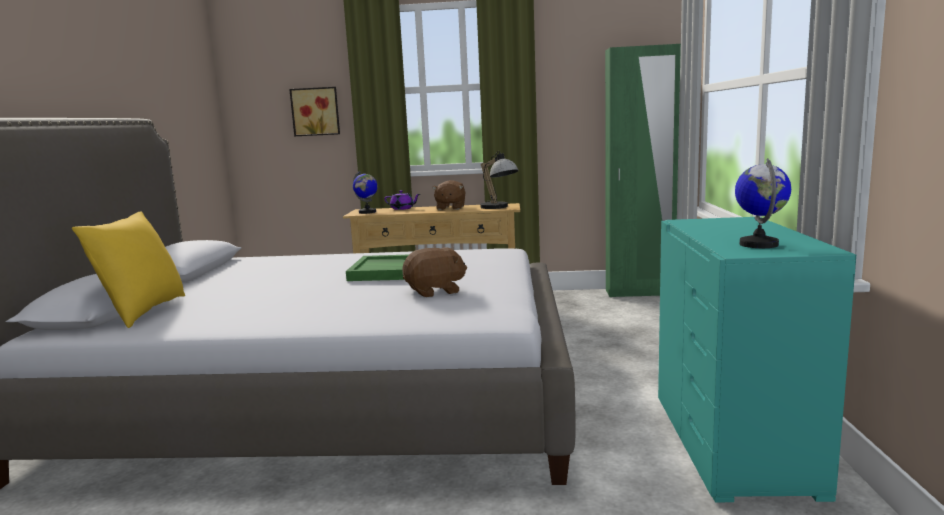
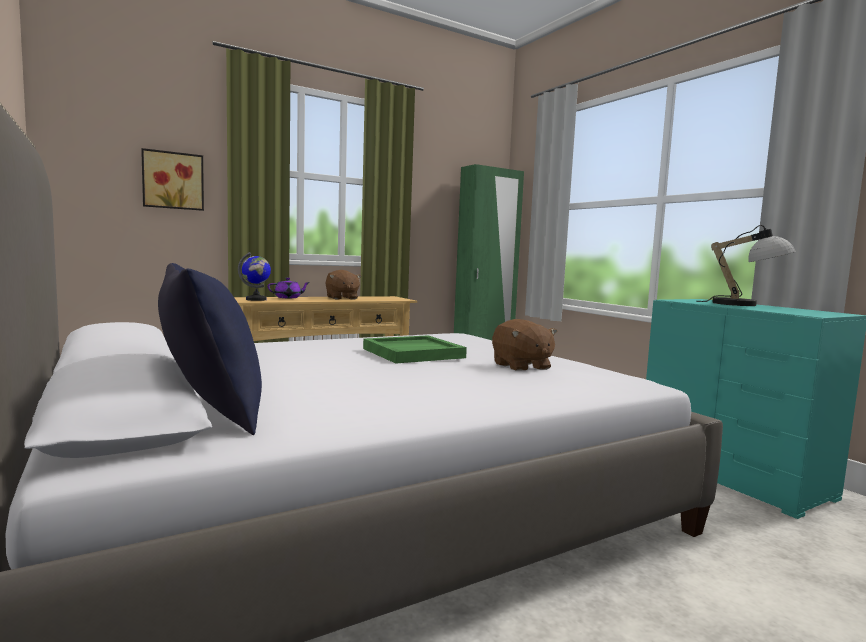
camera: 35 degrees left, 5 degrees down
(142, 312) = (210, 415): yellow pillow -> blue pillow
(435, 292) = (521, 366): brown plush toy -> brown plush toy turned 120 degrees clockwise
(498, 207) = (391, 298): table lamp -> table lamp (746, 305)
(759, 244) = (795, 311): globe -> none

